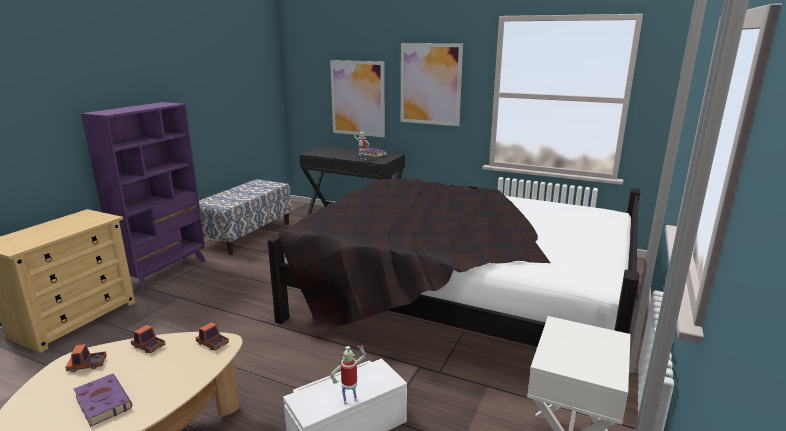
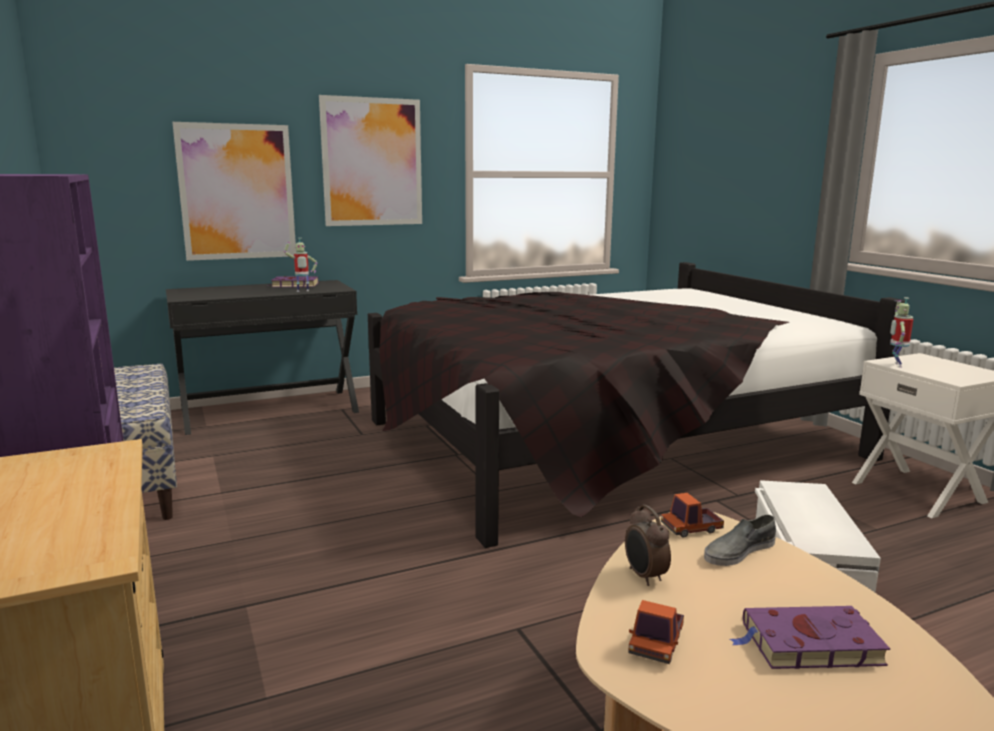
camera: 50 degrees left, 5 degrees down
(148, 346) = (644, 576): toy truck -> alarm clock
(194, 362) = (738, 551): none -> grey shoe
(350, 400) = (839, 518): toy robot -> toy robot (895, 365)

